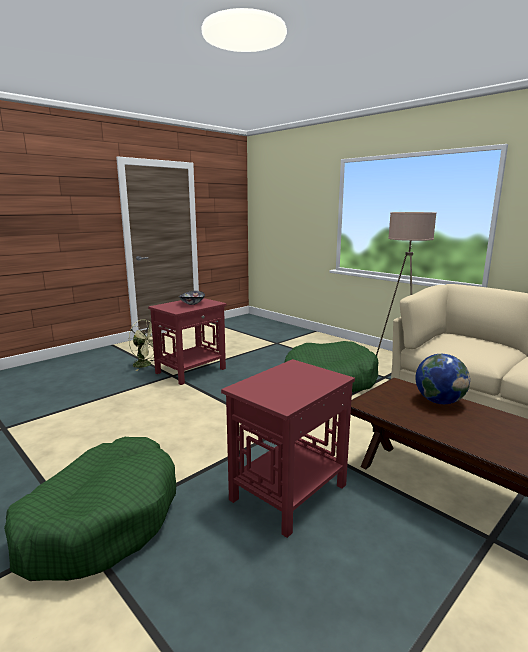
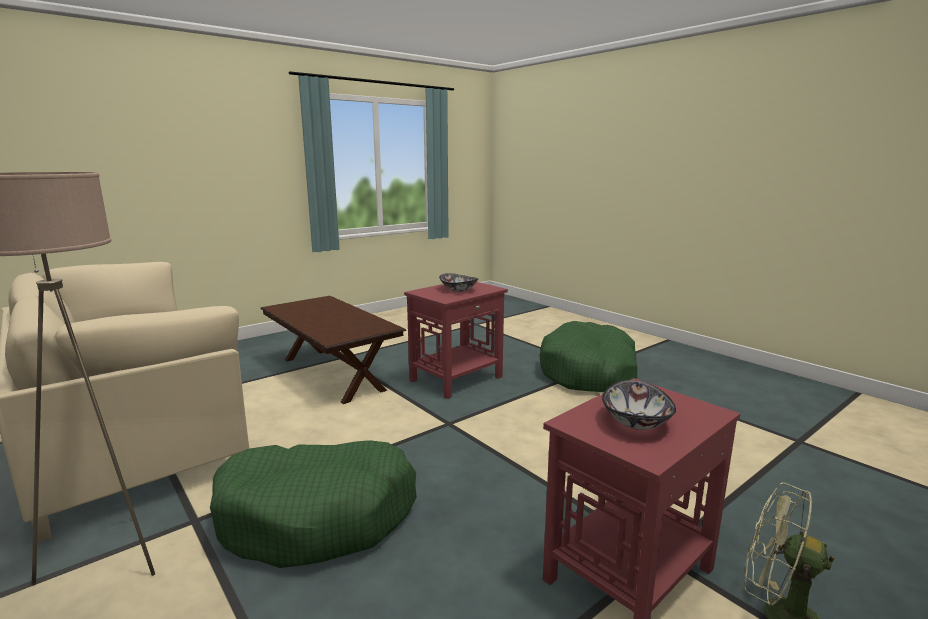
camera: 175 degrees left, 0 degrees up
(286, 383) = (459, 290): none -> bowl
(439, 401) = (321, 327): globe -> none

